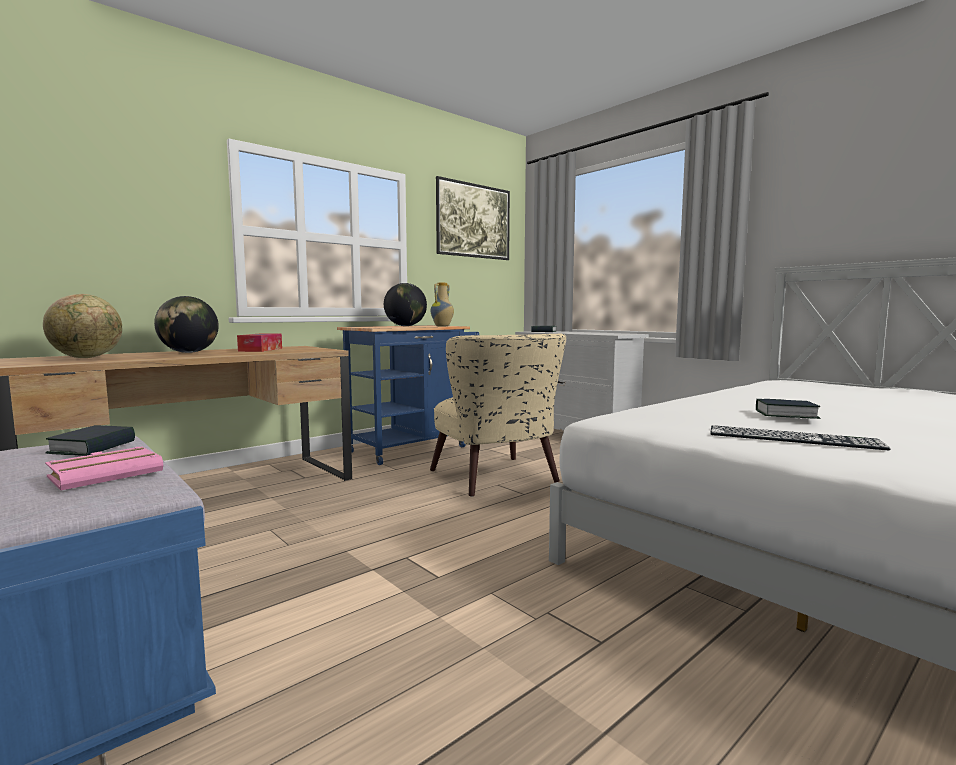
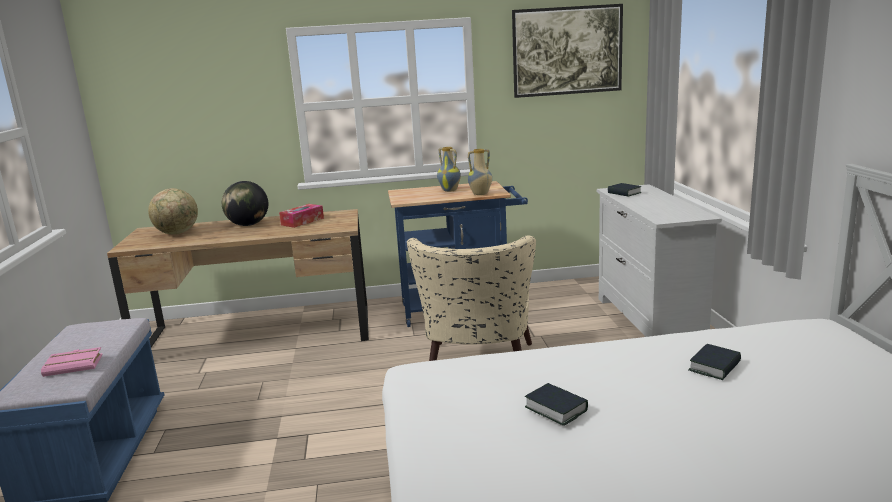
camera: 35 degrees right, 10 degrees up
(93, 447) = (104, 333): book -> book (714, 367)
(405, 326) = (450, 190): globe -> vase
(792, 438) = (473, 444): keyboard -> none

